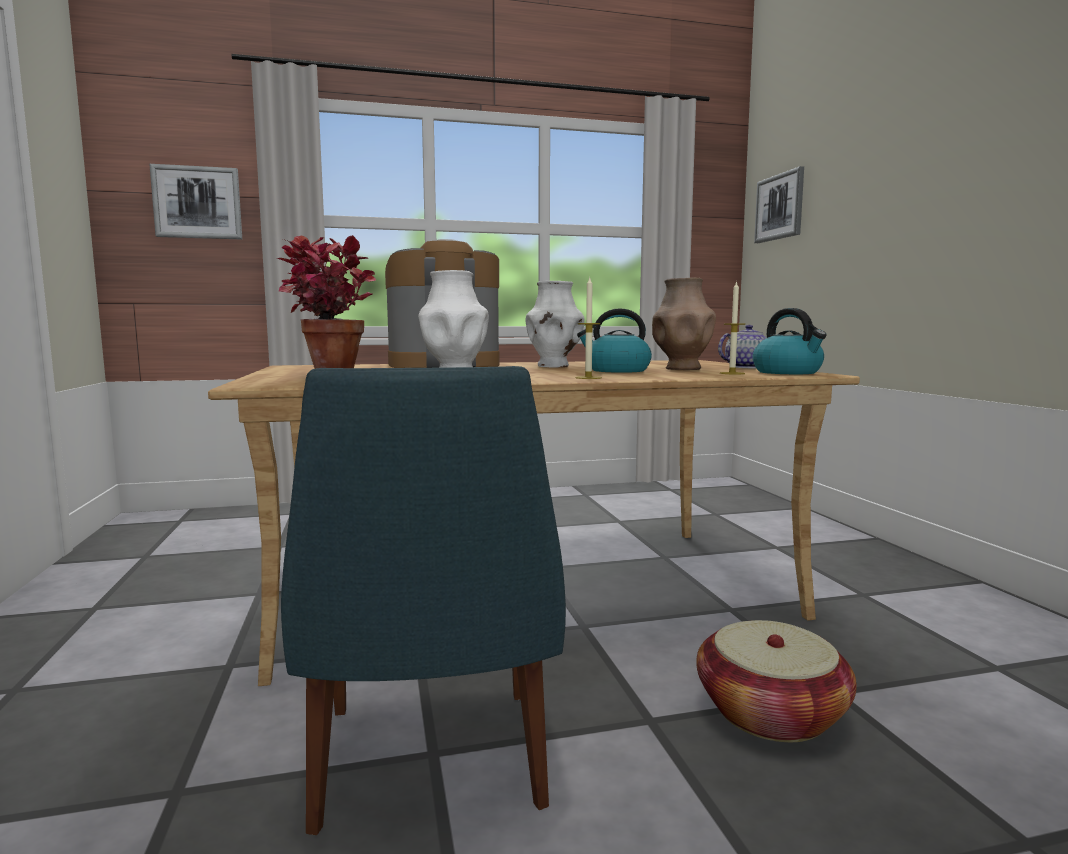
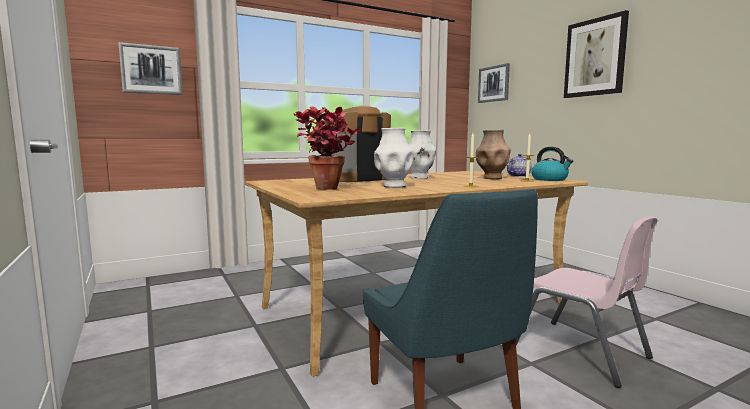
camera: 15 degrees left, 0 degrees up
(616, 370) = (464, 180): kettle -> none
(770, 713) = (580, 352): basket -> pink chair
(945, 138) = (595, 57): none -> picture

